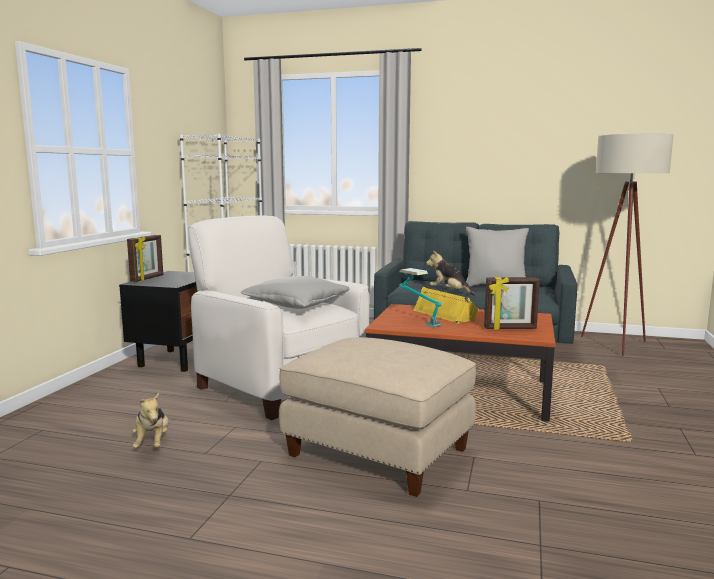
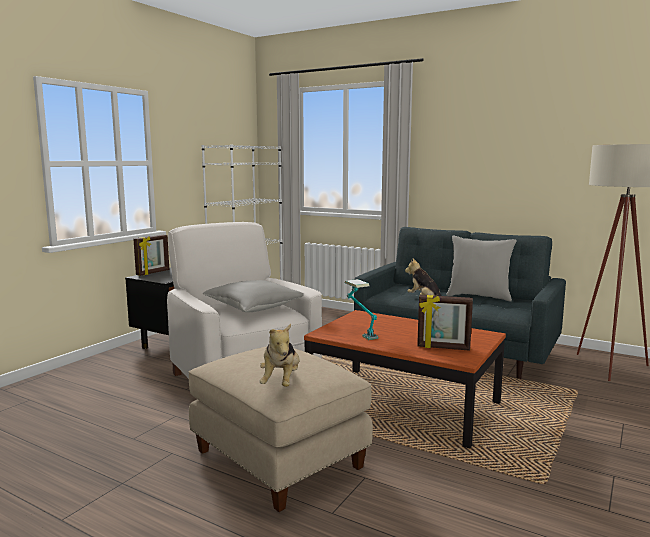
camera: 15 degrees right, 0 degrees up
(153, 443) = (100, 423): plush toy -> plush toy (281, 382)
(445, 314) = (394, 326): yellow speaker -> none

